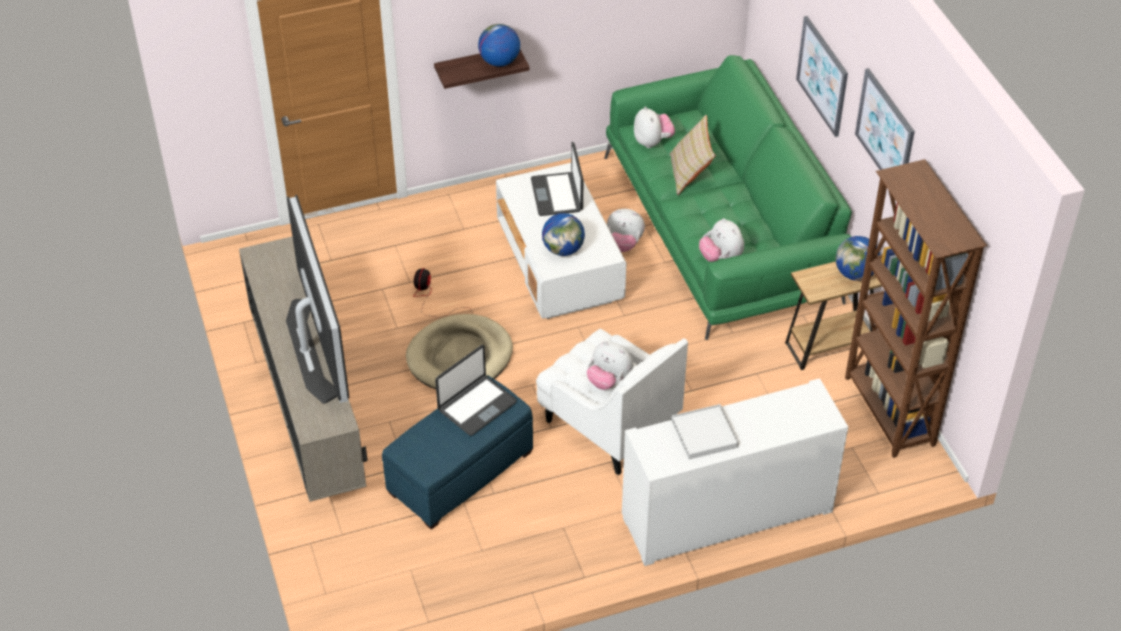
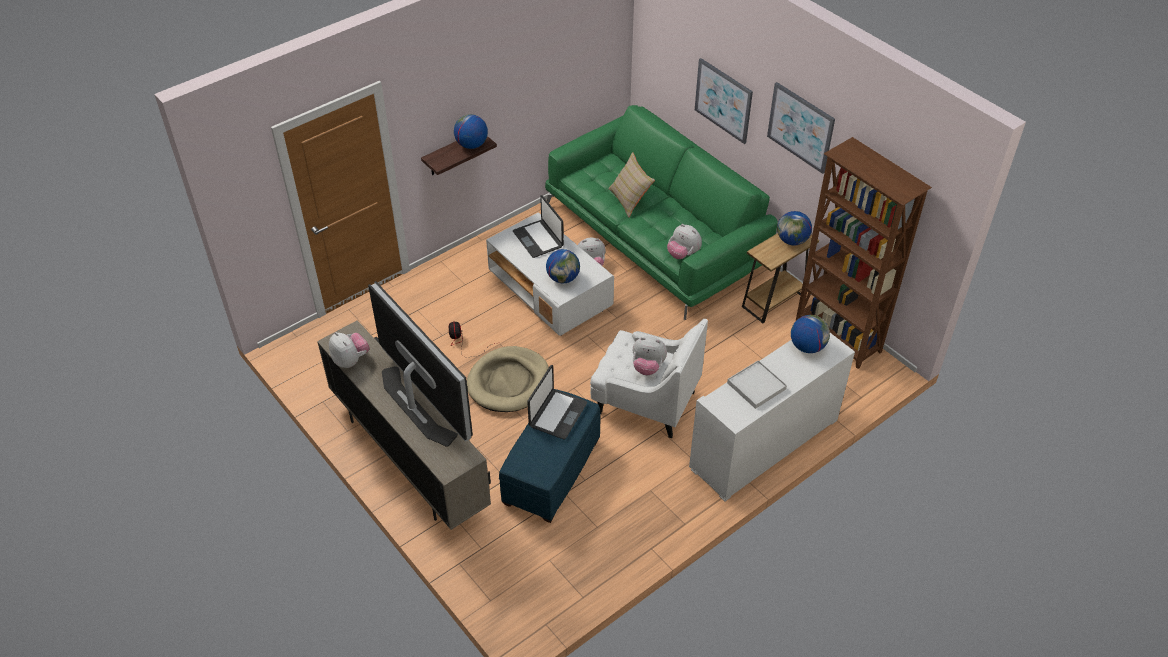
camera: 20 degrees left, 0 degrees up
(652, 142) = (591, 183): plush toy -> plush toy (351, 360)
(792, 405) = (807, 346): none -> globe

